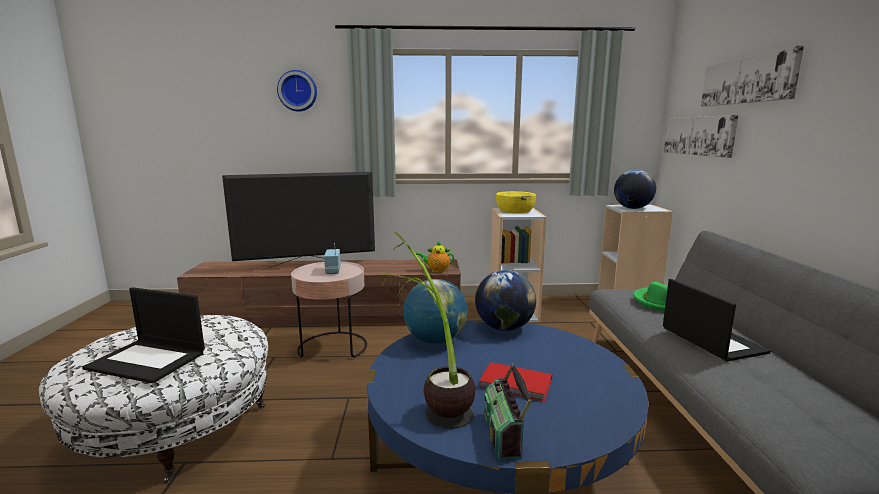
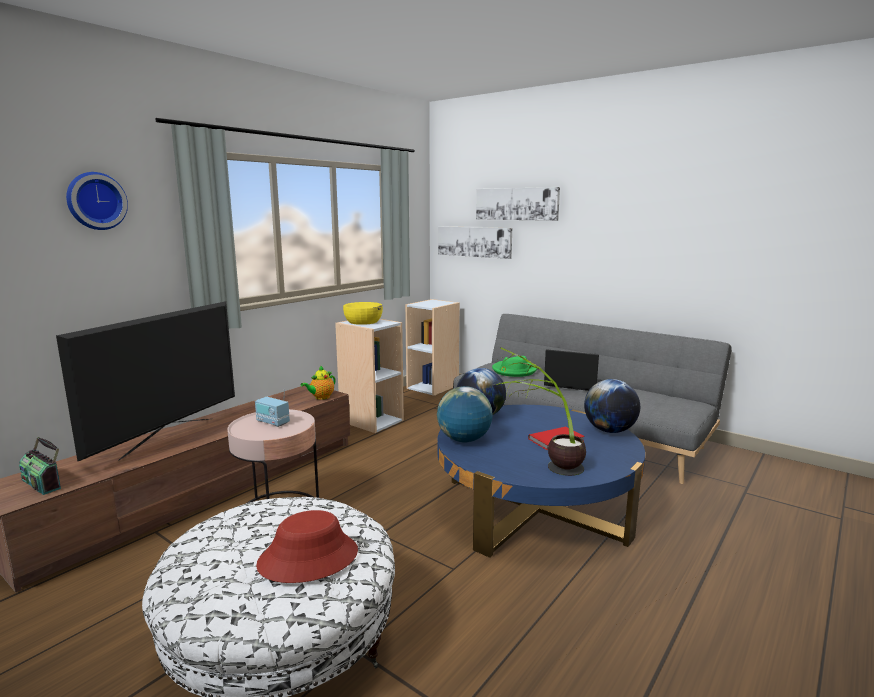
camera: 50 degrees left, 0 degrees up
(148, 360) = (308, 558): laptop -> red hat
(504, 433) = (603, 461): radio -> radio (43, 483)
(632, 208) = (431, 304): globe -> globe (610, 430)

